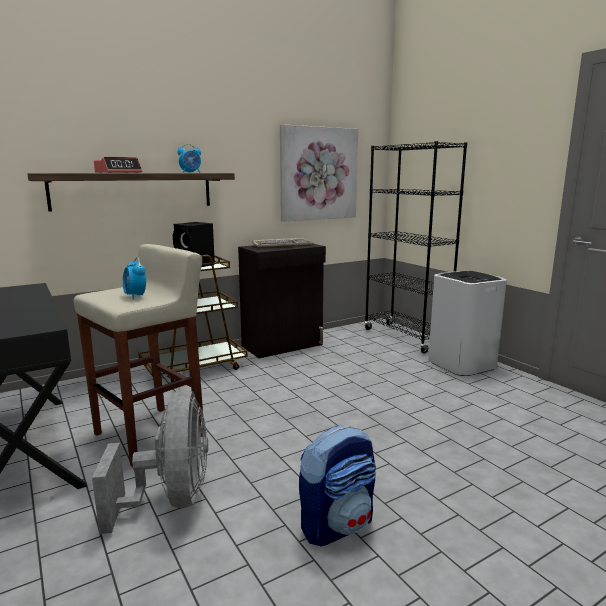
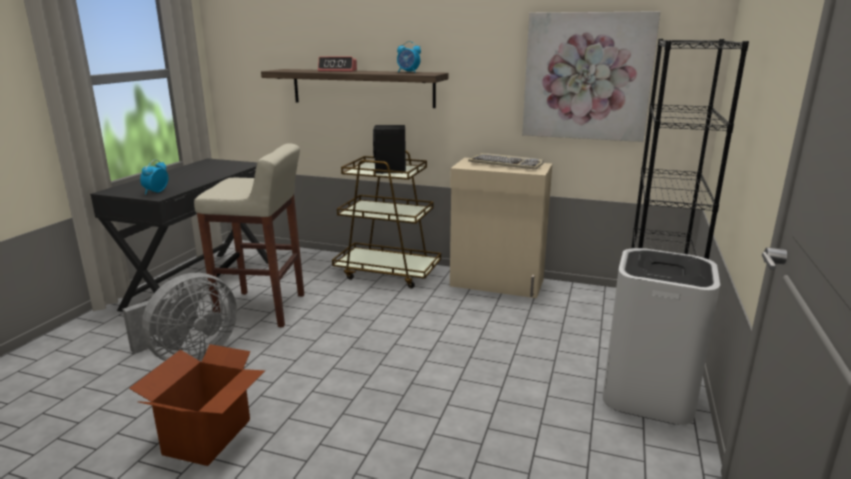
camera: 50 degrees right, 5 degrees up
(135, 296) = (241, 188): alarm clock -> alarm clock (156, 192)
(283, 345) = (497, 283): black cabinet -> beige cabinet
(337, 525) = (209, 437): backpack -> cardboard box

